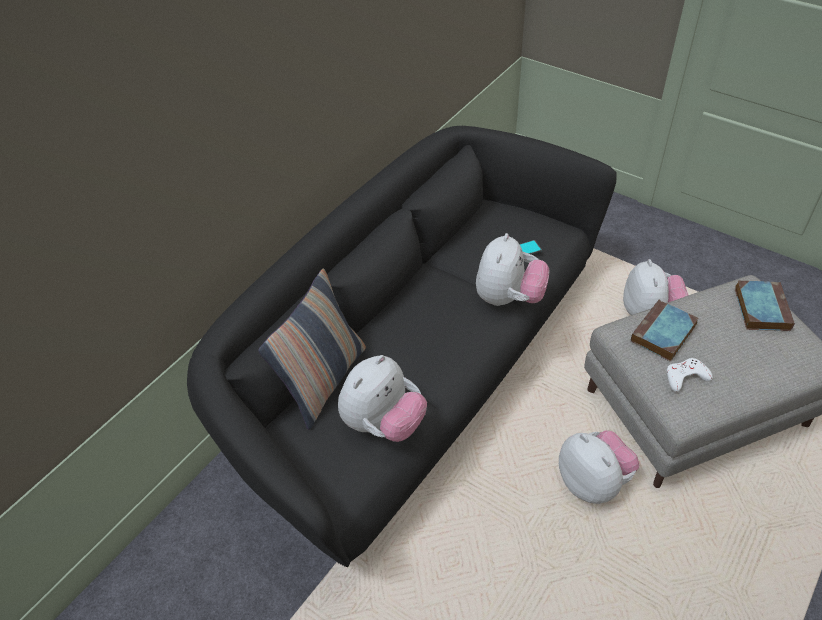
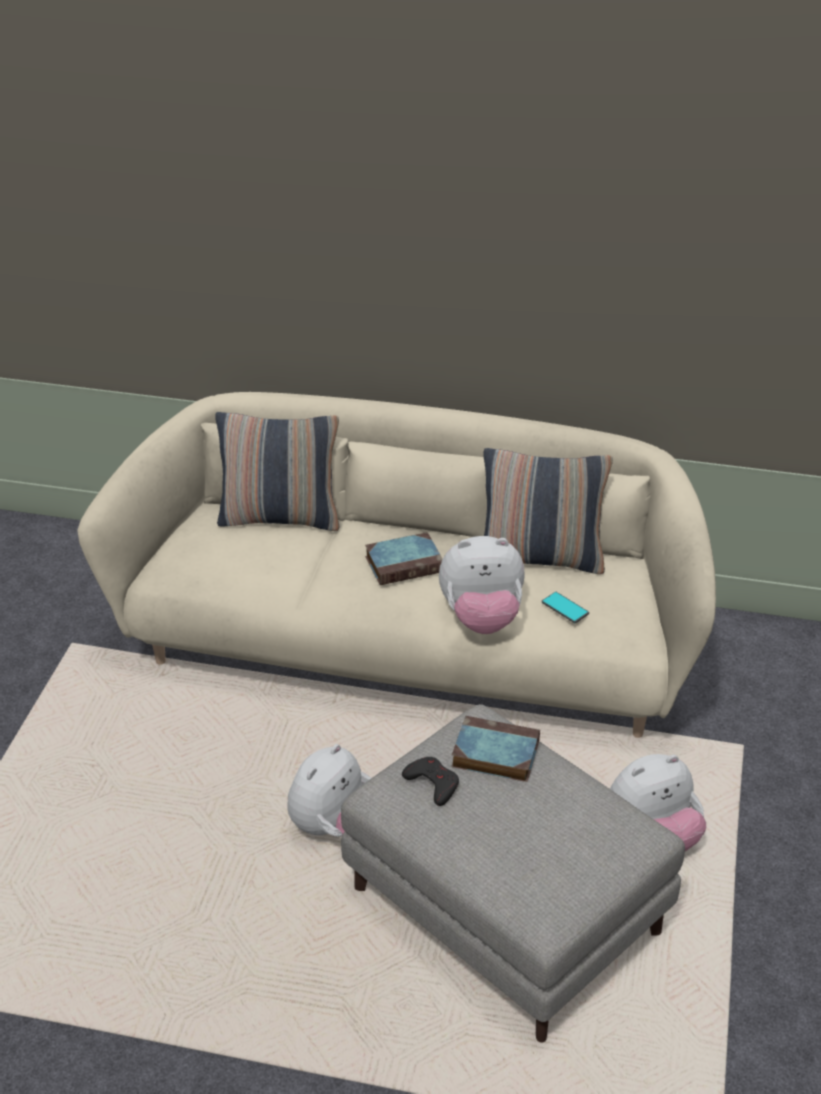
camera: 65 degrees right, 10 degrees down
(383, 423) = (251, 572): plush toy -> none
(416, 377) = (410, 646): black sofa -> beige sofa
(463, 244) = (541, 558): none -> pillow
(685, 377) = (432, 783): white game controller -> black game controller
(760, 308) = (602, 843): book -> book (405, 563)

